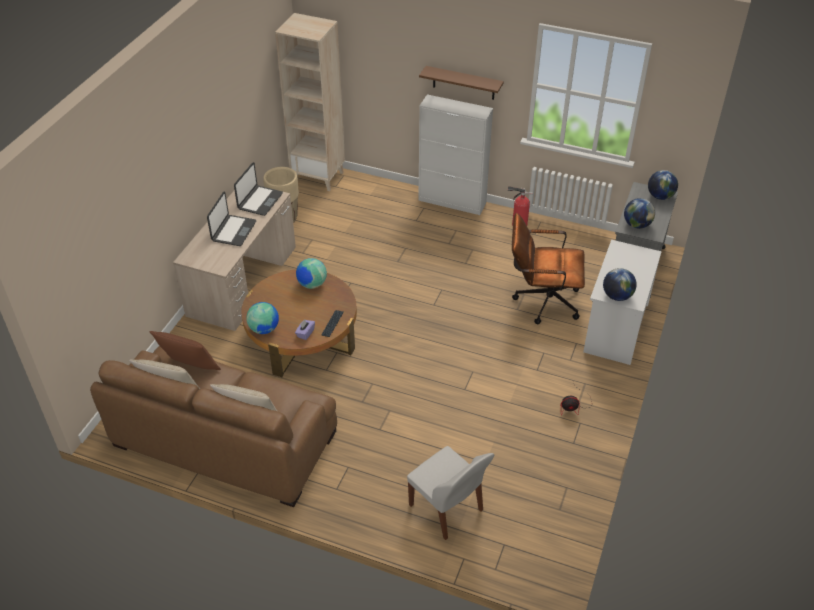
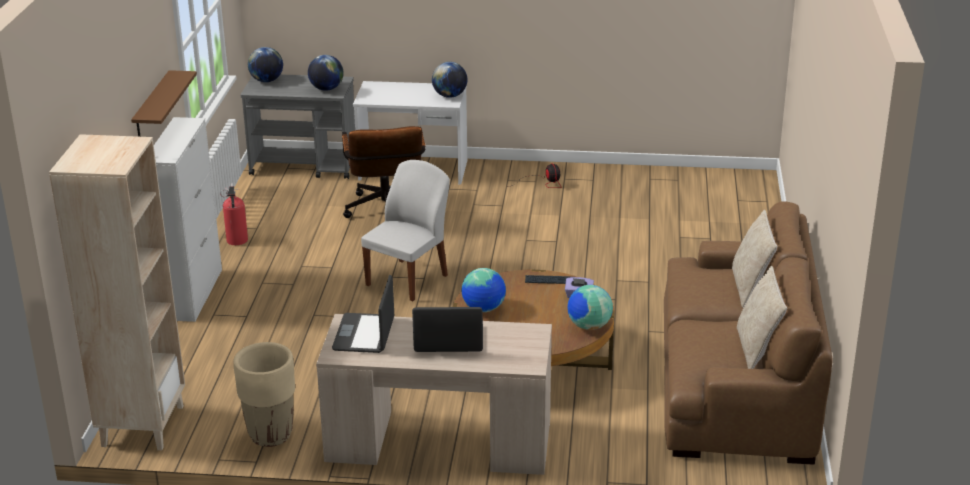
camera: 105 degrees left, 15 degrees down
(190, 369) = (705, 350): brown pillow -> none
(259, 201) = (365, 334): laptop -> laptop turned 90 degrees counterclockwise
(447, 509) = (721, 231): white chair -> white chair (408, 279)

